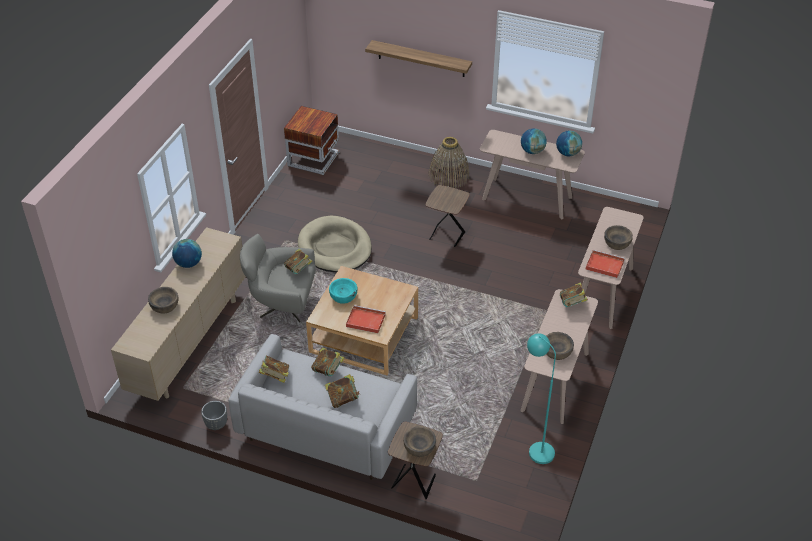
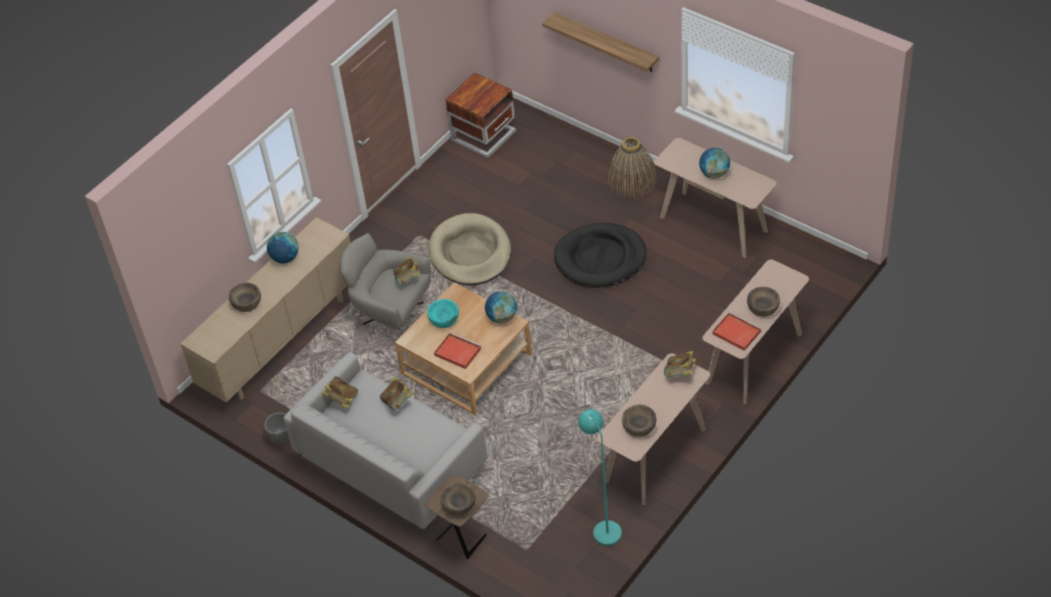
camera: 20 degrees right, 5 degrees up
(343, 399) = (403, 437): book -> none
(446, 236) = (600, 258): brown side table -> black dog bed
(568, 153) = (755, 182): globe -> globe (502, 317)

